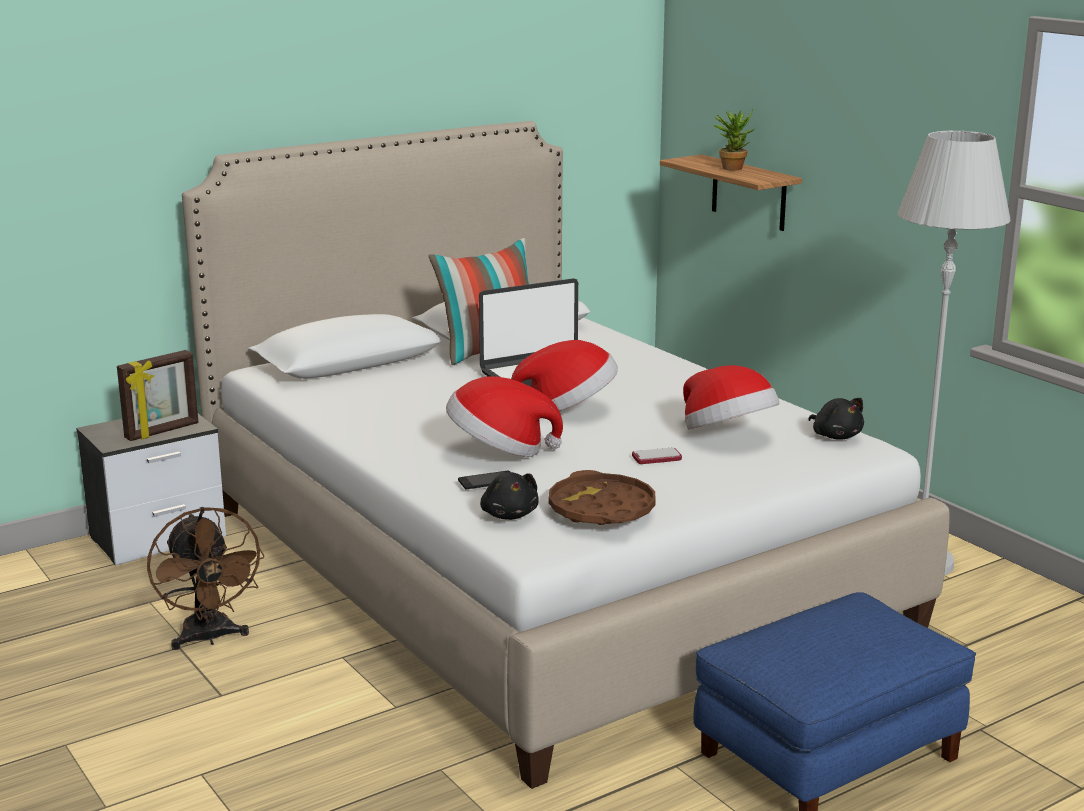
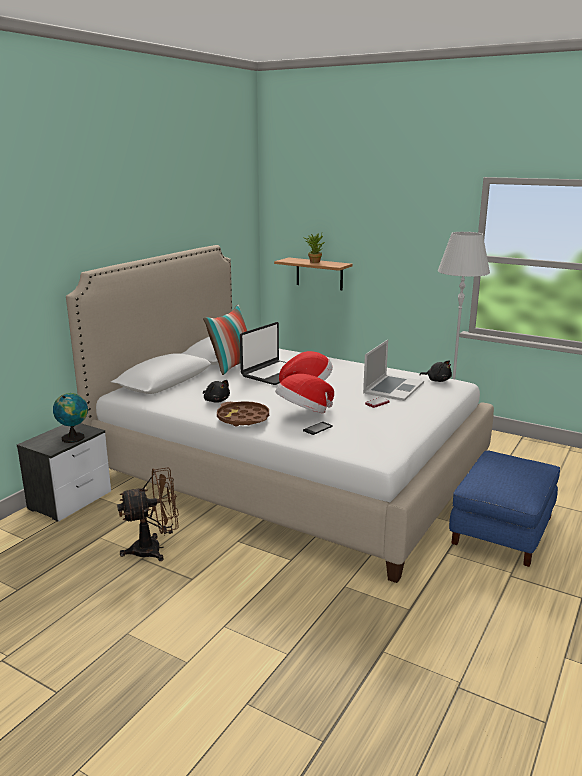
camera: 25 degrees left, 0 degrees up
(162, 431) = (74, 437): picture frame -> globe
(209, 638) = (154, 549): brown fan -> brown fan turned 60 degrees counterclockwise
(509, 514) = (348, 443): black plush toy -> black plush toy (216, 400)
(601, 509) = (388, 432): brown tray -> brown tray (243, 418)
(727, 435) = (393, 387): hat -> laptop

